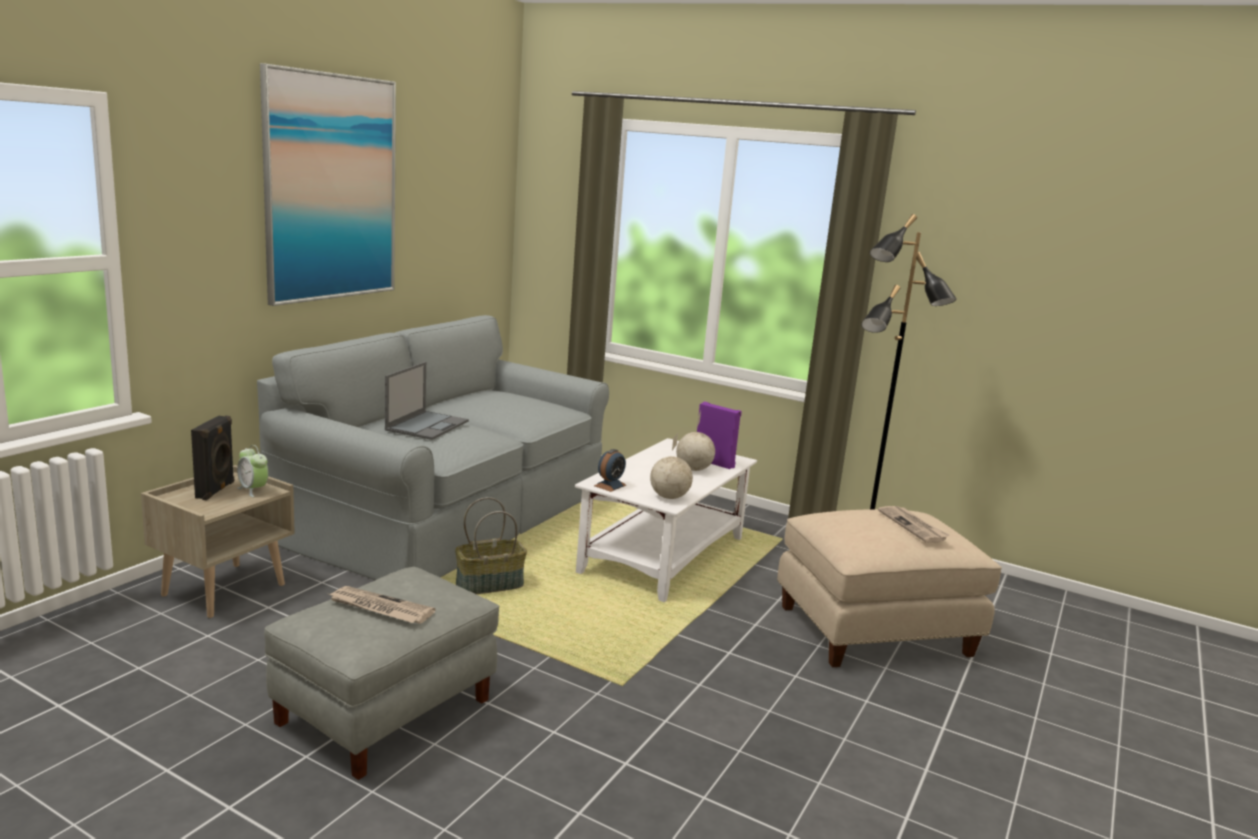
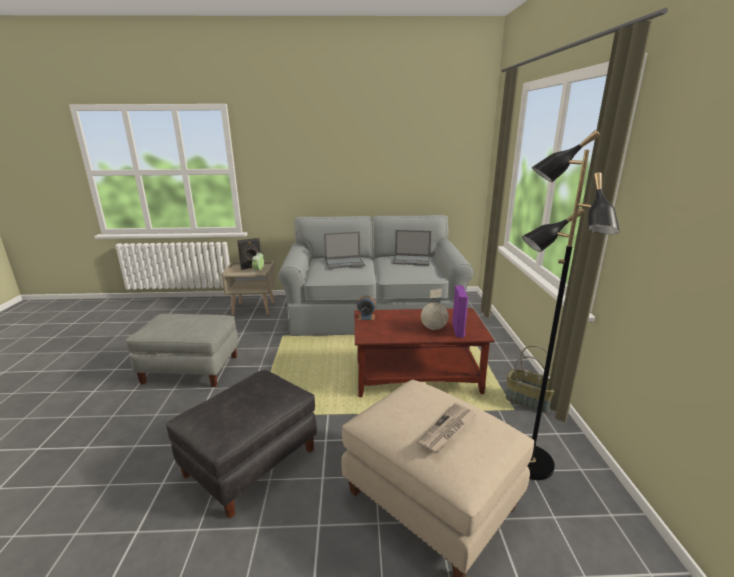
camera: 60 degrees right, 5 degrees up
(331, 188) = (341, 141): picture -> none
(379, 608) = (179, 322): newspaper -> none
(490, 584) = (318, 347): basket -> basket (528, 401)
(500, 398) = (412, 260): none -> laptop
(663, 554) = (417, 376): white coffee table -> brown coffee table
(669, 497) = (375, 335): globe -> none
(725, 715) = (251, 463): none -> black ottoman

